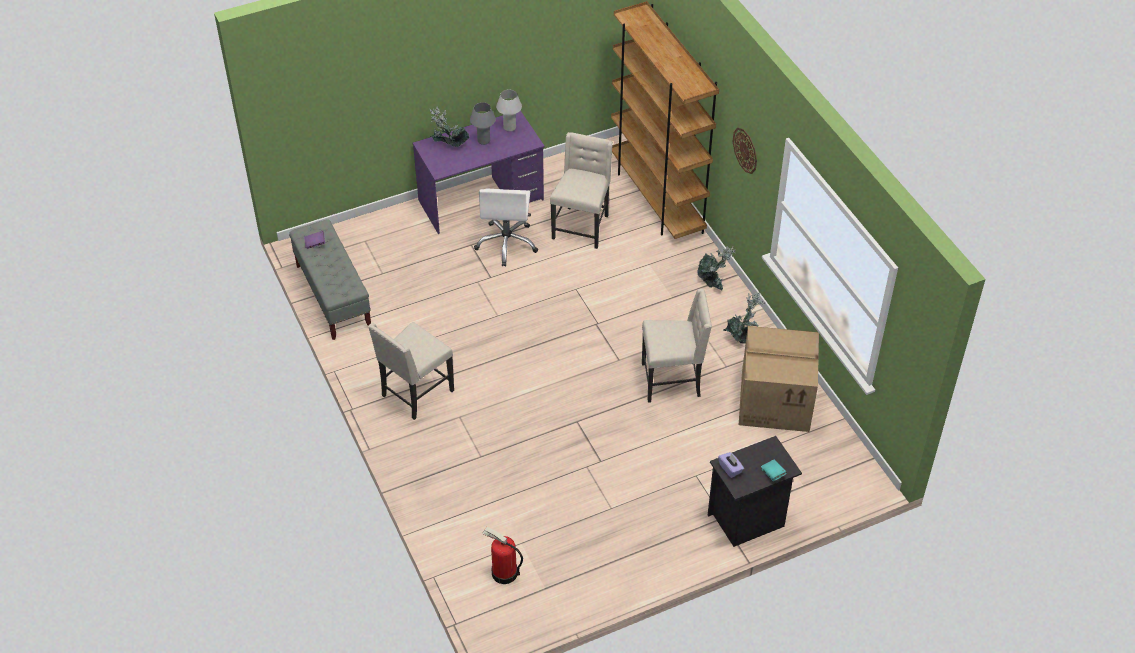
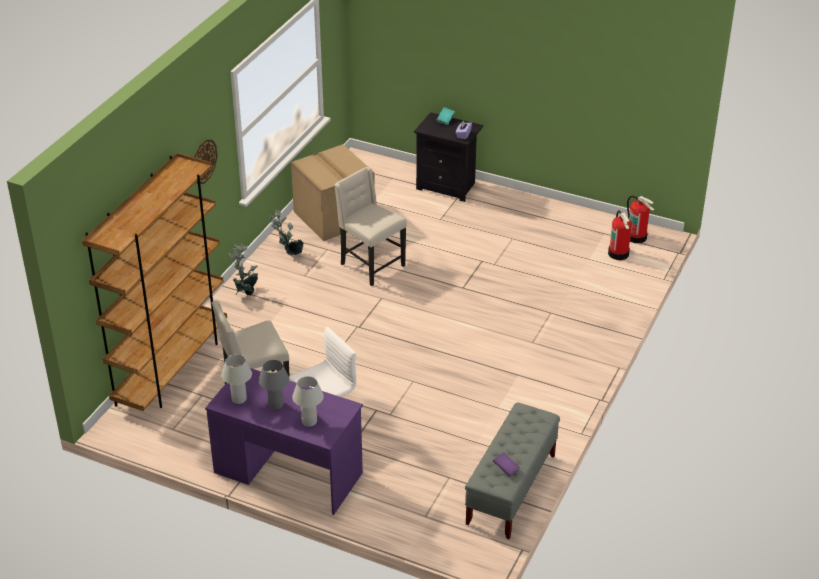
camera: 130 degrees left, 10 degrees down
(416, 394) = (542, 376): beige chair -> none
(448, 147) = (309, 421): potted plant -> white table lamp
(513, 610) = (636, 237): none -> fire extinguisher

